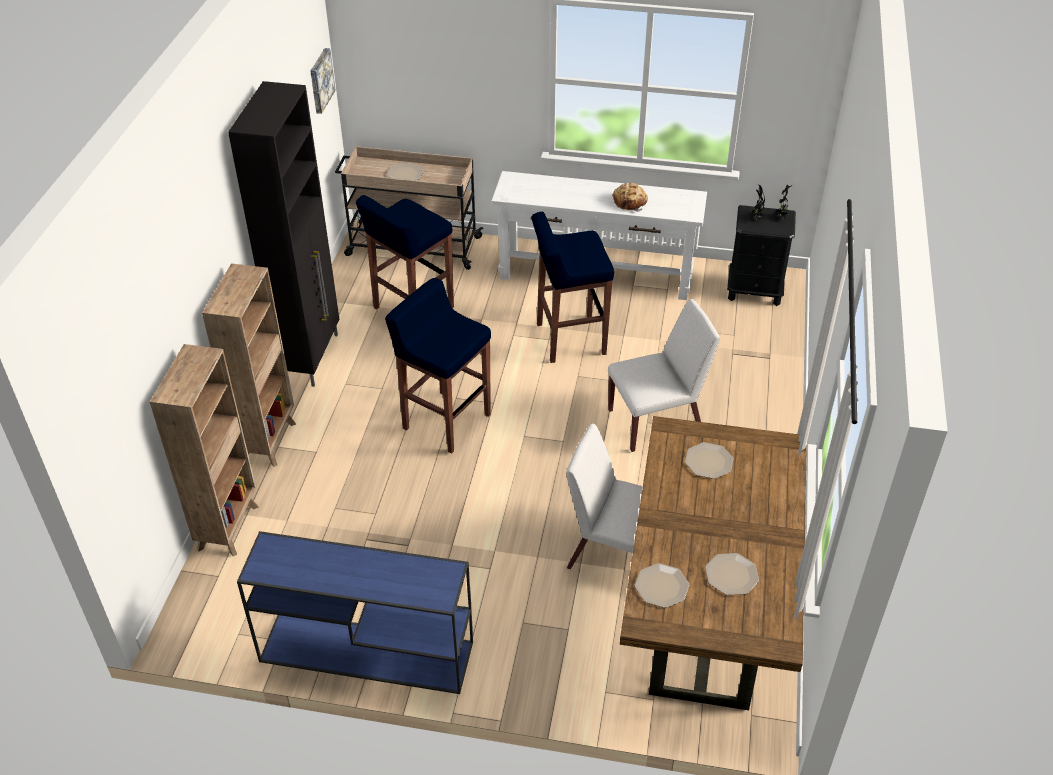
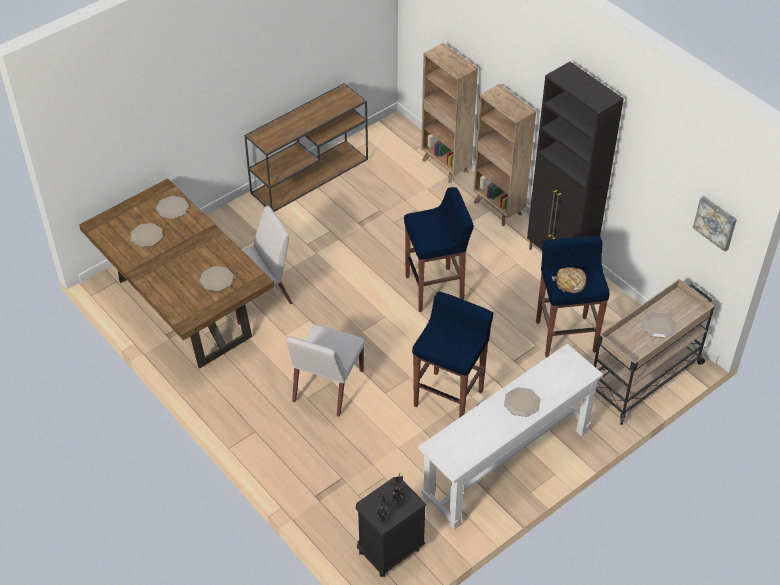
camera: 130 degrees right, 5 degrees up
(364, 652) = (310, 175): blue console table -> brown console table
(587, 194) = (522, 403): none -> plate
(630, 202) = (486, 421): bread -> bread (570, 283)

